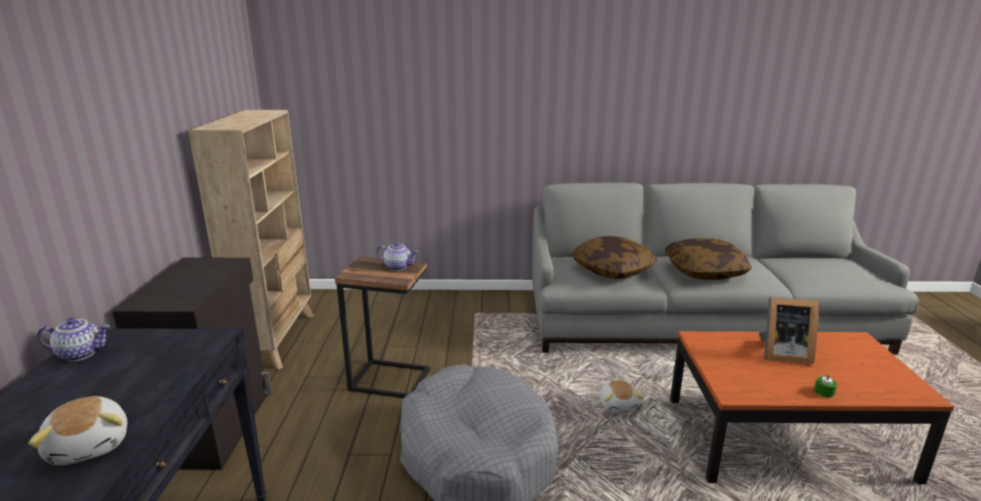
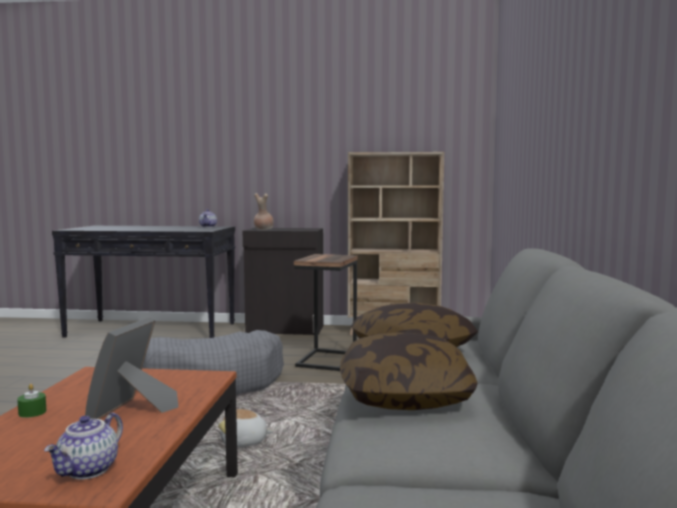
camera: 95 degrees right, 15 degrees down
(91, 445) = (133, 229): plush toy -> none
(183, 296) = (263, 229): none -> brown vase
(398, 267) = (330, 259): teapot -> teapot (88, 470)

